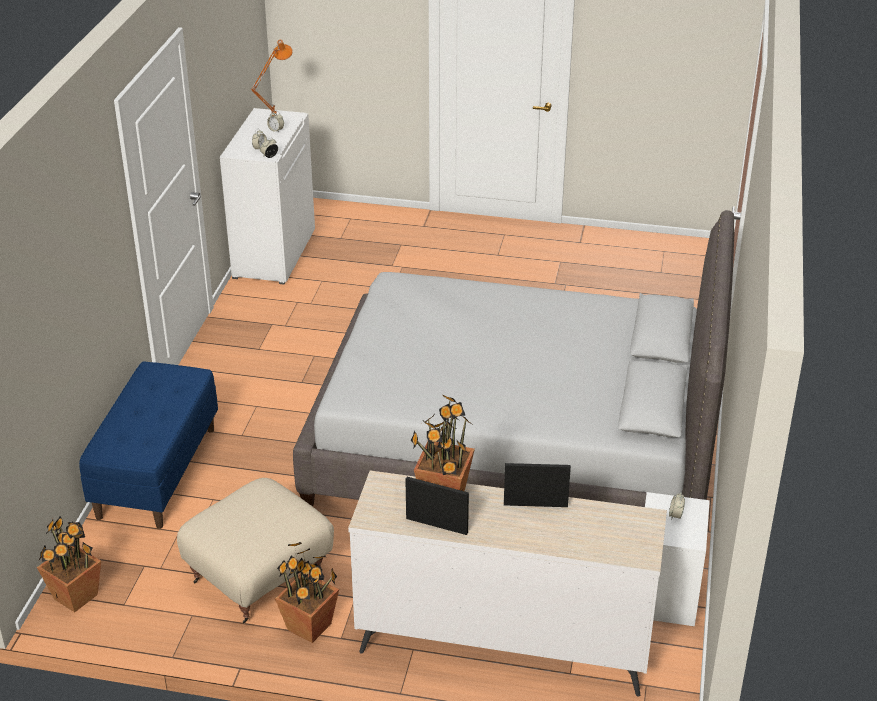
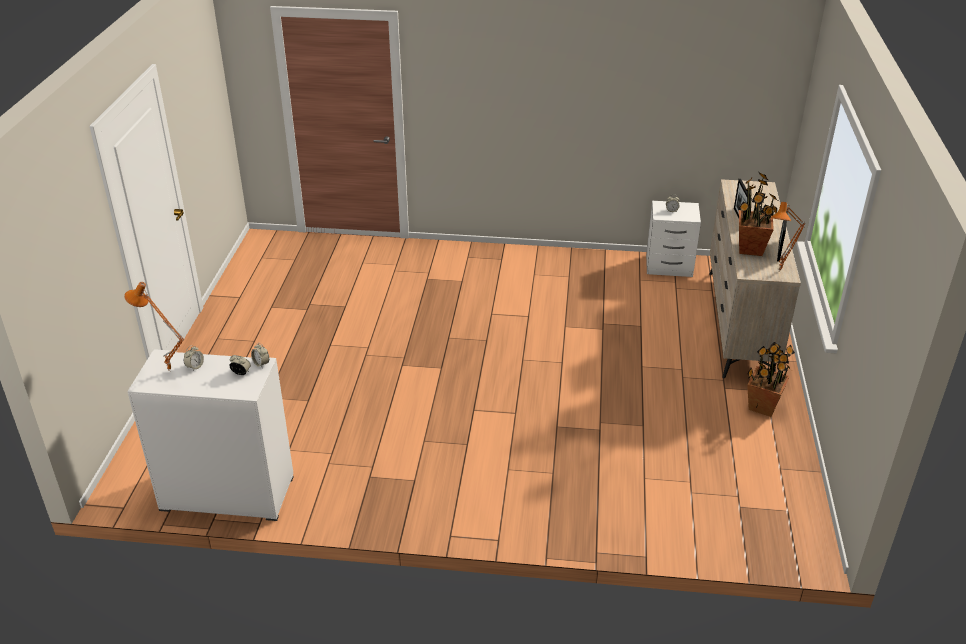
camera: 95 degrees left, 0 degrees up
(76, 596) = (792, 543): potted plant -> none
(156, 471) = (618, 522): blue bench -> none
(258, 577) = (725, 438): beige ottoman -> none
(378, 514) = (781, 272): none -> orange table lamp
(515, 447) = (537, 324): grey bed -> none

